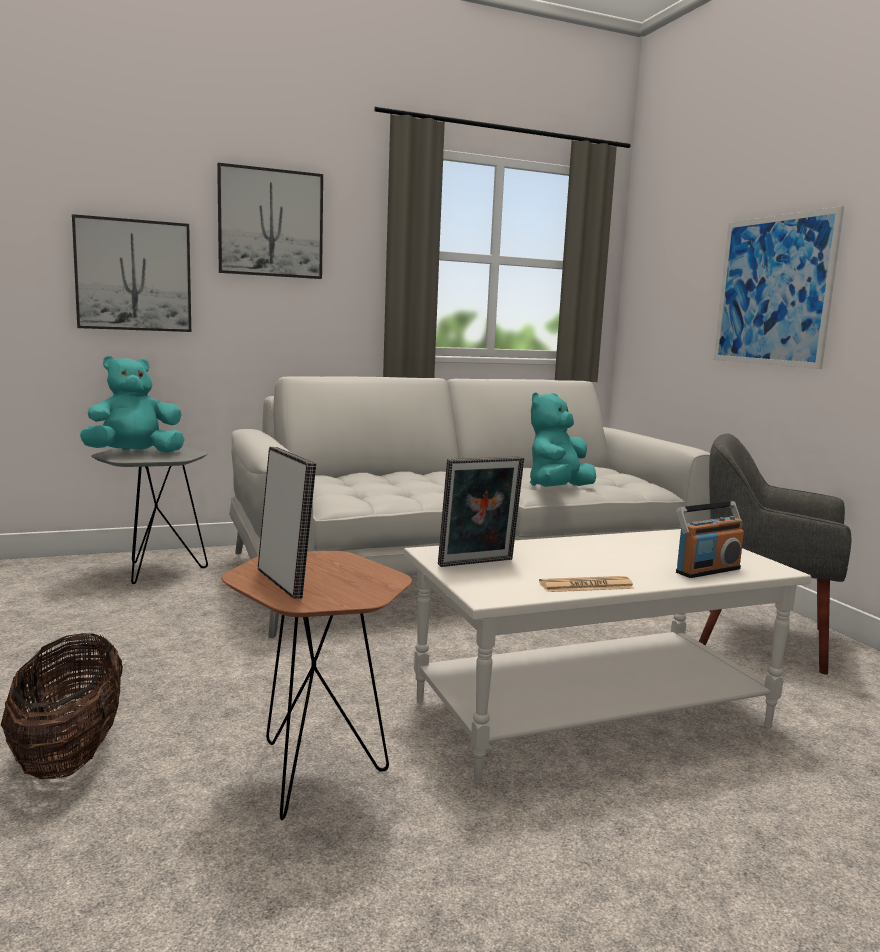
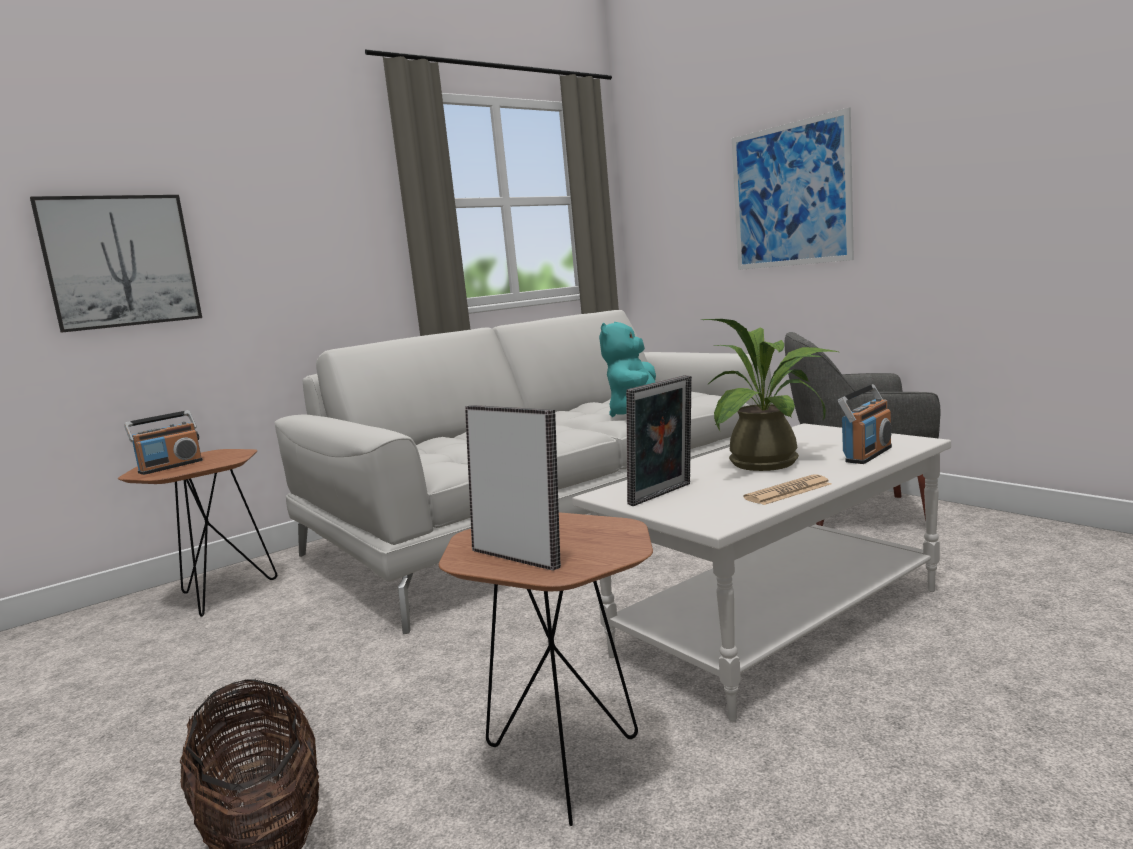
camera: 15 degrees left, 0 degrees up
(134, 454) = (170, 467): turquoise plush toy -> radio
(154, 571) = (217, 597): grey side table -> brown side table
(270, 223) = (271, 186): picture -> none
(610, 557) = (773, 462): none -> potted plant

